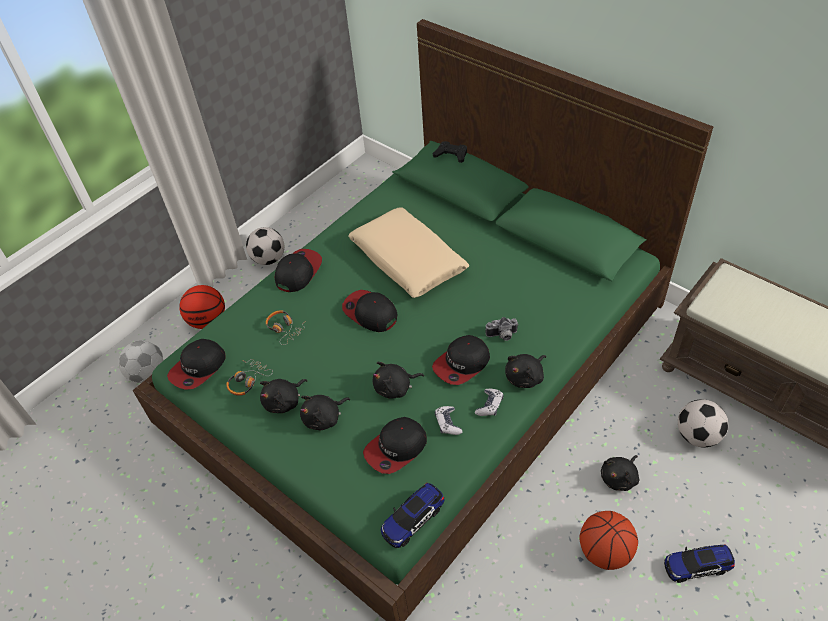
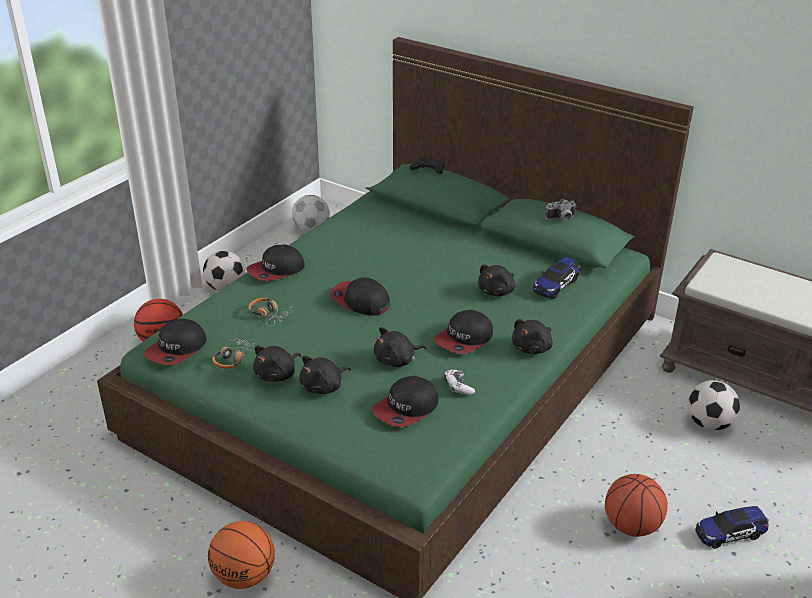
camera: 10 degrees left, 15 degrees down
(148, 373) = (97, 391): football -> football (312, 229)
(254, 584) = (245, 576): none -> basketball
(298, 272) = (276, 270): cap -> cap turned 150 degrees counterclockwise
(407, 260) = (392, 260): beige pillow -> none
(413, 519) = (435, 465): toy car -> toy car (556, 285)
(489, 405) = (499, 371): game controller -> none
(502, 336) = (502, 316): camera -> camera (561, 218)
(619, 478) = (635, 462): black plush toy -> black plush toy (497, 291)

